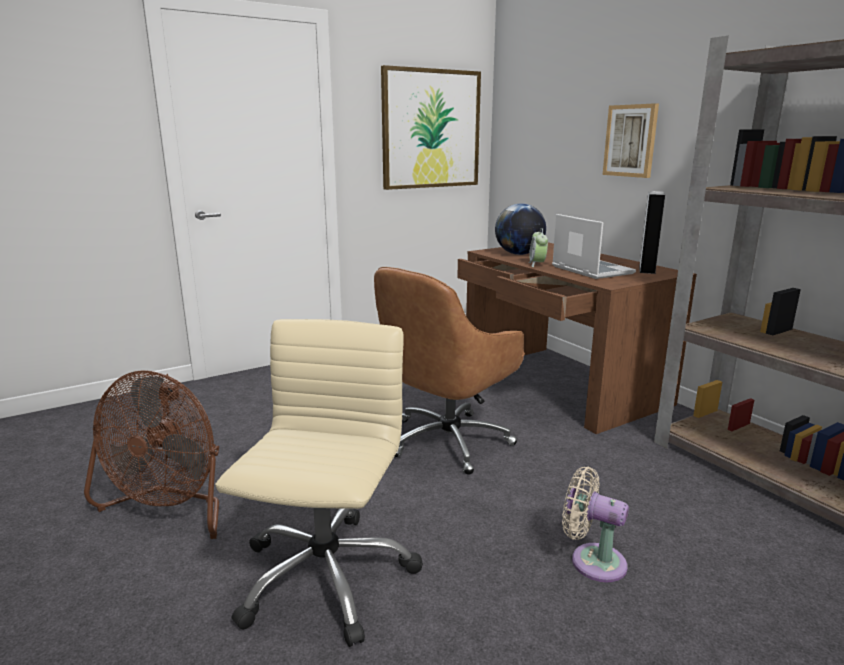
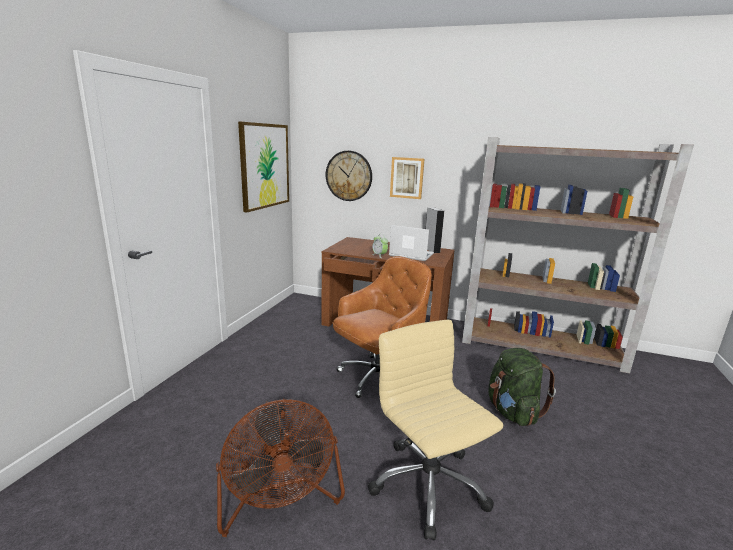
camera: 40 degrees left, 0 degrees up
(448, 441) = (378, 377): brown office chair -> brown office chair turned 135 degrees counterclockwise
(519, 254) = (354, 249): globe -> none
(554, 143) = (349, 176): none -> wall clock
(592, 560) = (512, 412): beige fan -> green backpack

